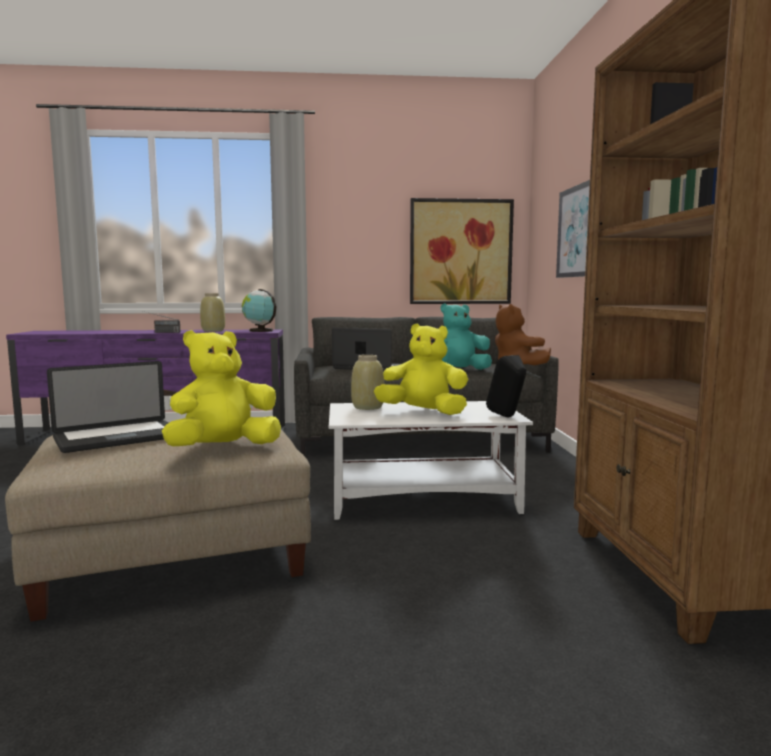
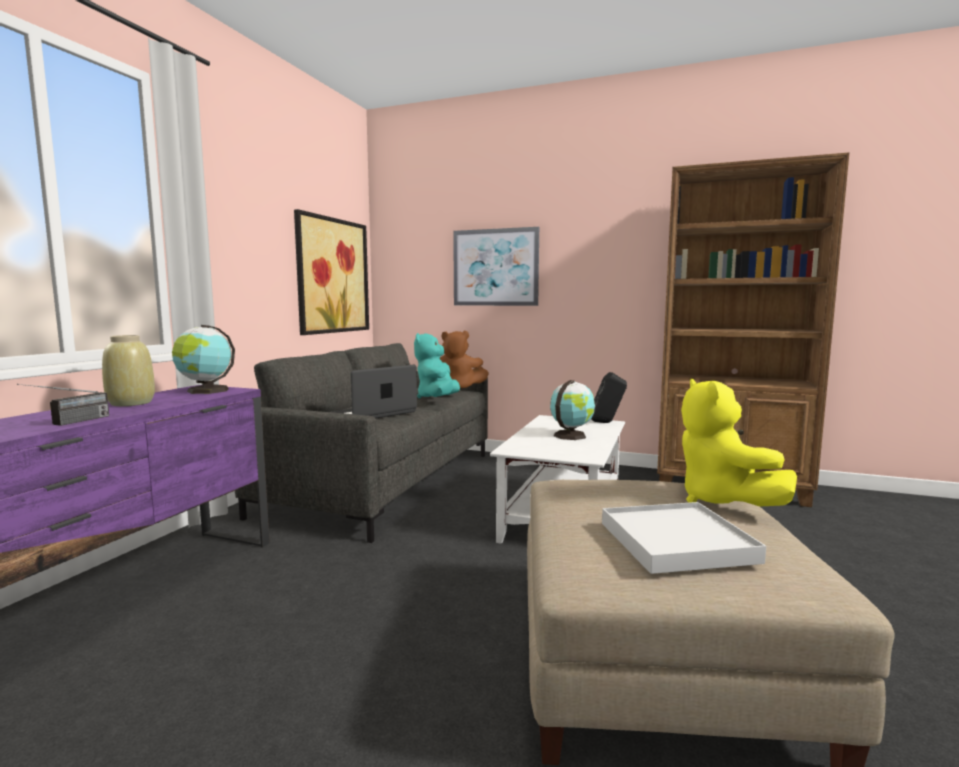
camera: 65 degrees left, 0 degrees up
(117, 438) = (676, 542): laptop -> white tray
(367, 407) = (530, 445): beige vase -> none
(423, 412) = (571, 435): yellow plush toy -> globe

